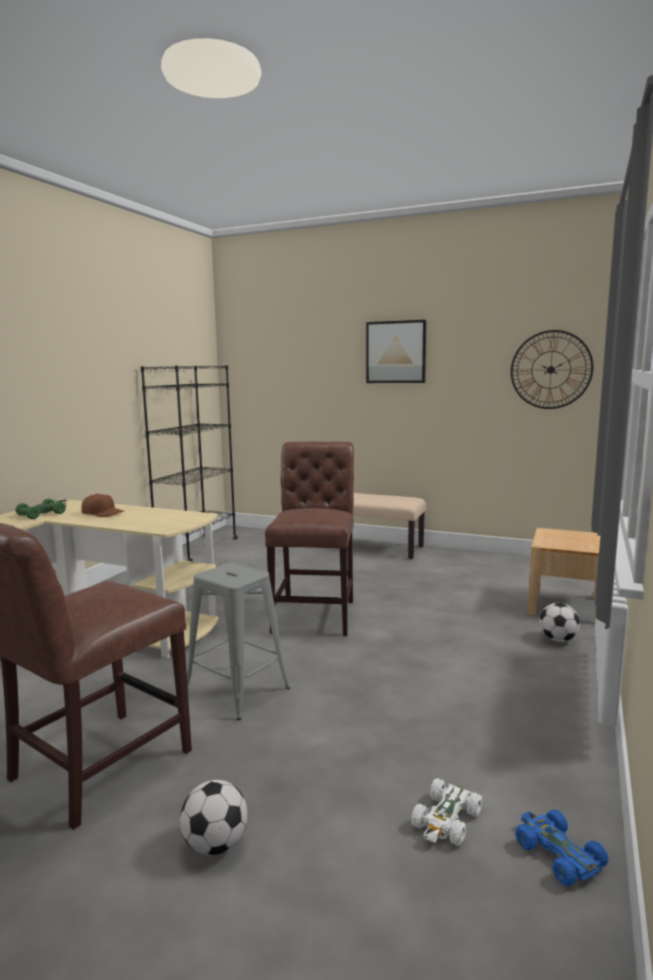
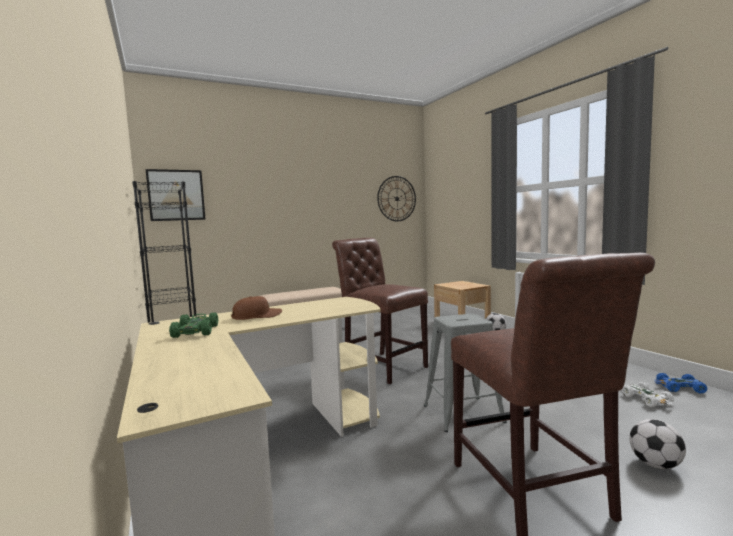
camera: 50 degrees left, 5 degrees down
(395, 352) = (307, 186): picture -> picture (176, 195)

